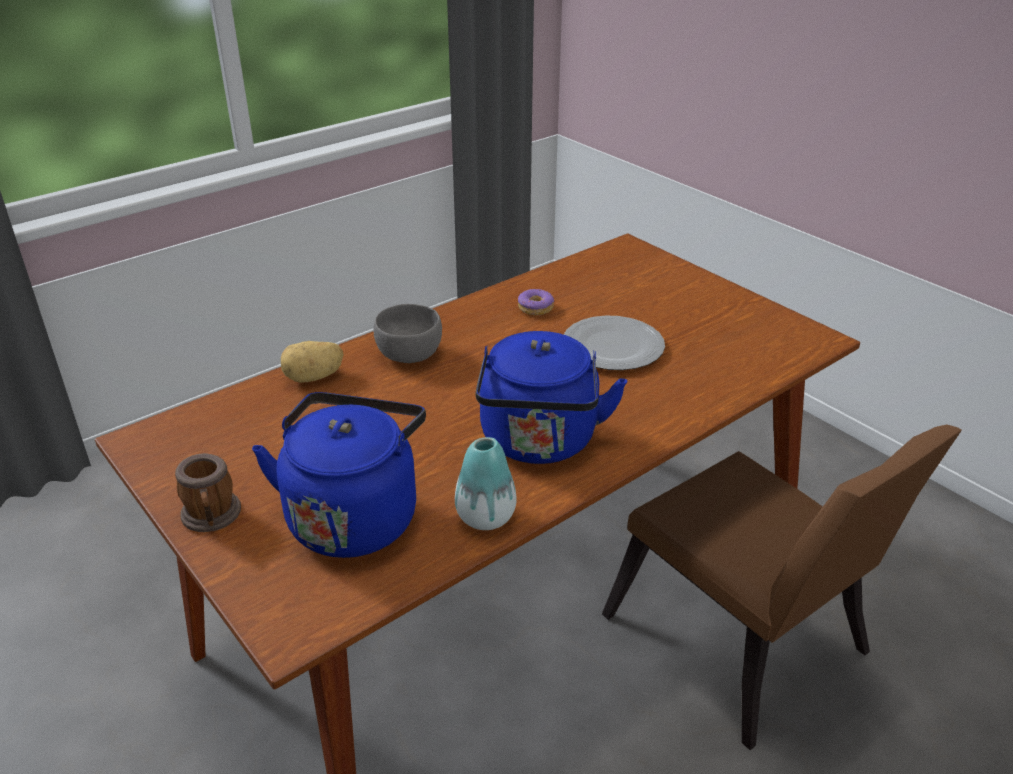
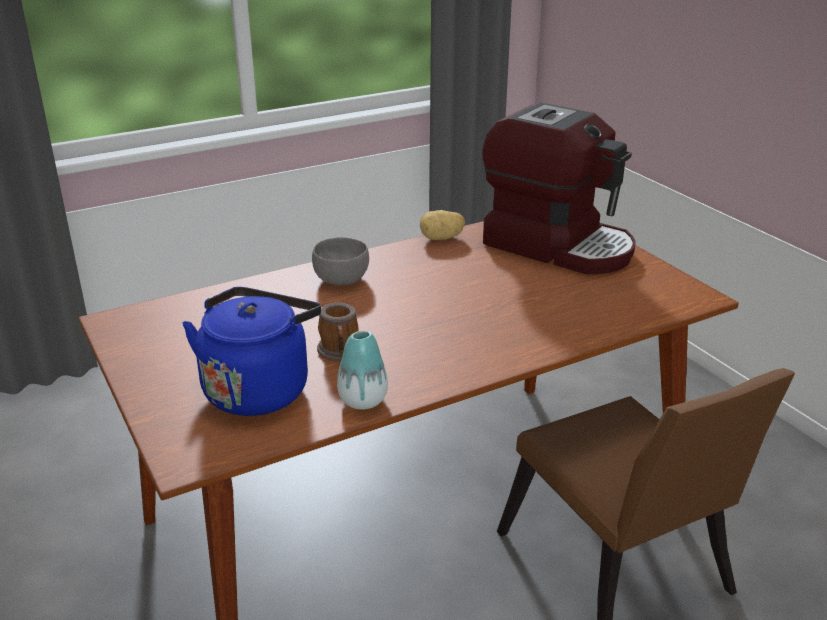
camera: 10 degrees right, 5 degrees down
(212, 517) = (149, 379): mug -> mug (340, 352)
(314, 377) = (259, 289): potato -> potato (441, 238)
(536, 308) = (458, 254): donut -> none
(539, 443) = (426, 352): blue kettle -> none
(611, 347) = (513, 288): plate -> none
(644, 287) = (558, 245): none -> coffee machine

